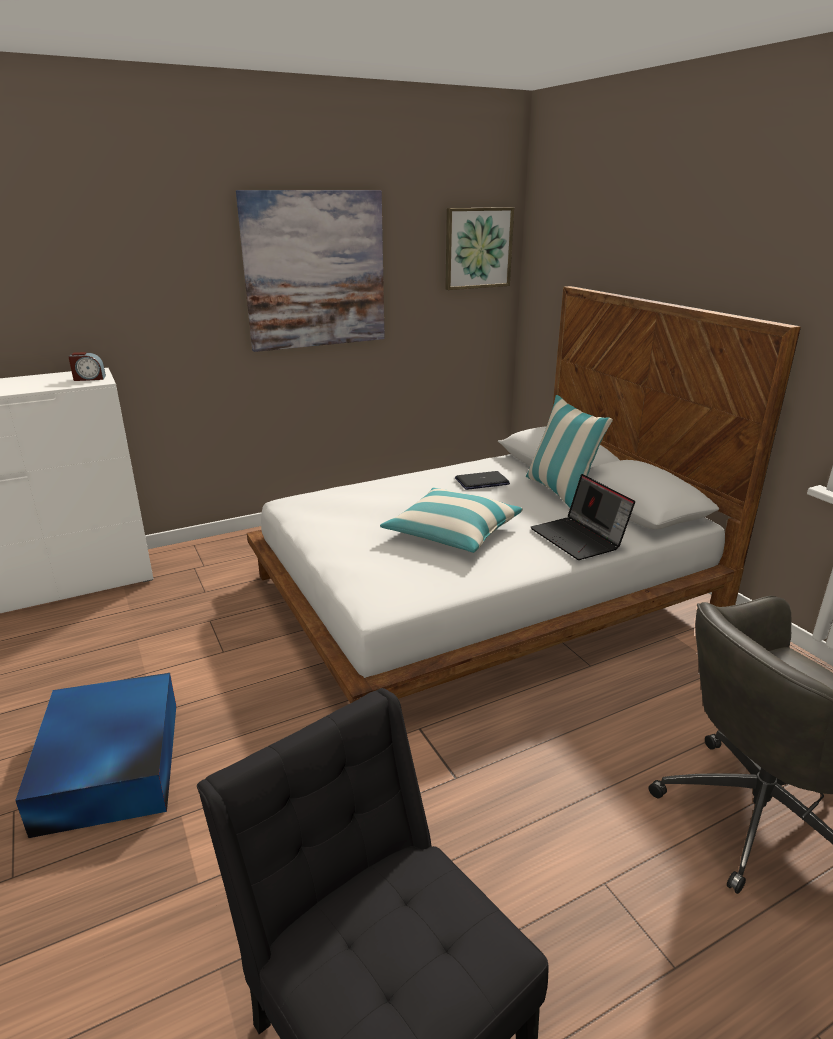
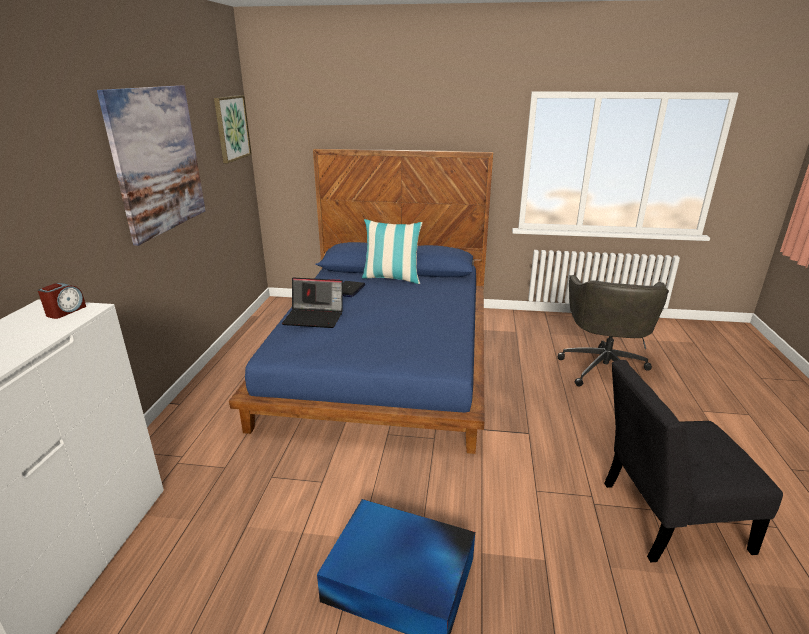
camera: 55 degrees left, 0 degrees up
(452, 532) = (397, 319): pillow -> none
(482, 593) = (385, 359): white bed -> blue bed
(579, 538) = (449, 293): laptop -> laptop (315, 317)

